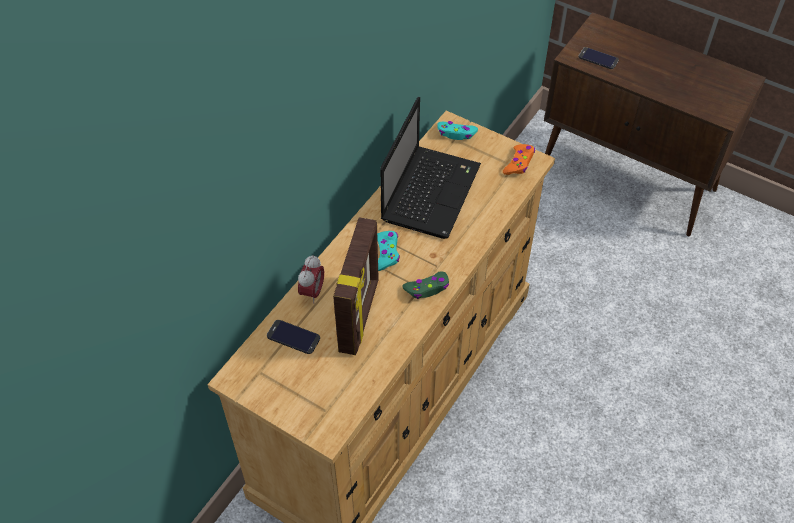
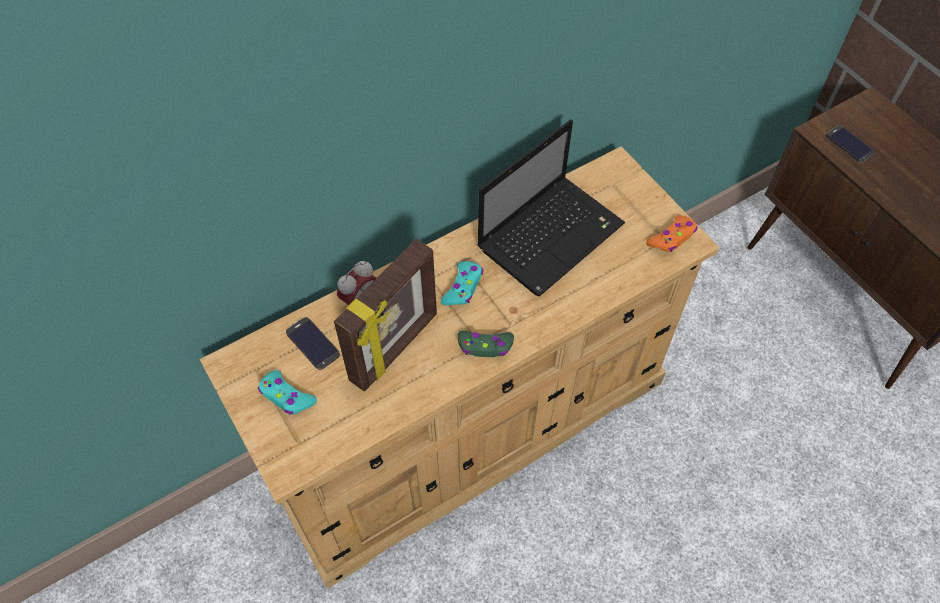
camera: 25 degrees right, 5 degrees up
(456, 134) = (618, 177): turquoise game controller -> turquoise game controller (287, 397)

